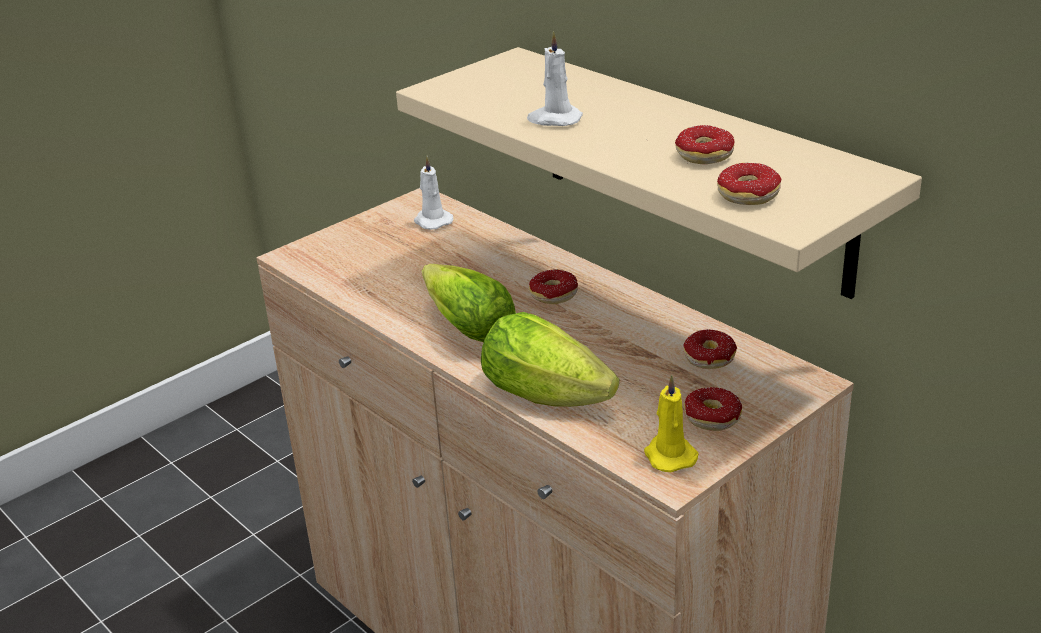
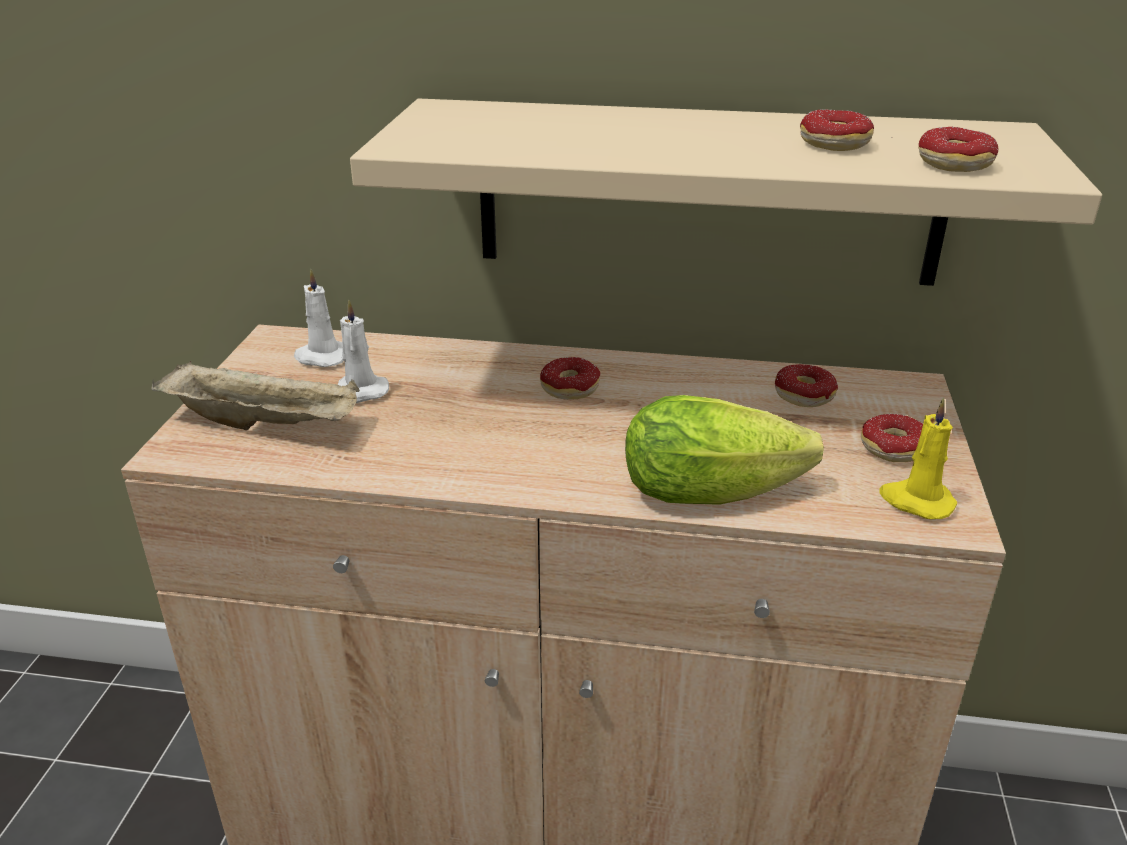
camera: 40 degrees left, 0 degrees up
(352, 255) = (266, 423): none -> beige tray
(465, 325) = (520, 453): lettuce -> none
(554, 119) = (611, 146): white candle -> white candle (357, 393)

